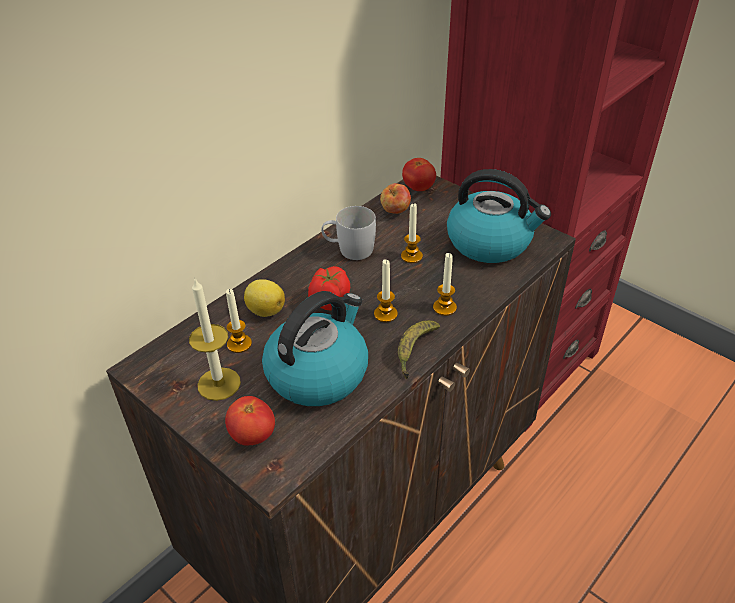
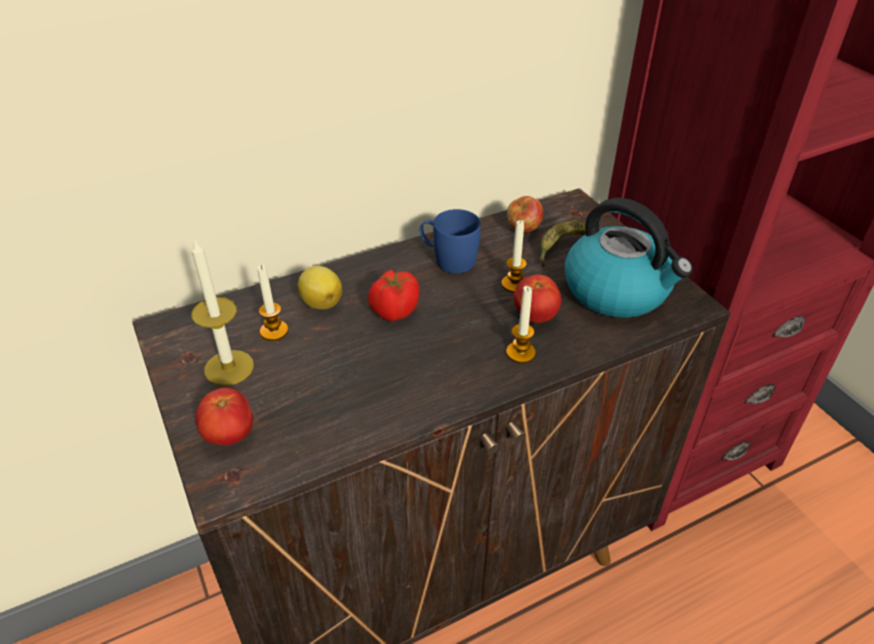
camera: 20 degrees right, 0 degrees up
(318, 373) = (337, 386): kettle -> none
(349, 250) = (448, 259): white mug -> blue mug
(385, 314) = (448, 342): candle -> none
(414, 351) = (457, 394): banana -> banana (561, 248)
(418, 188) = (565, 209): tomato -> tomato (535, 316)

